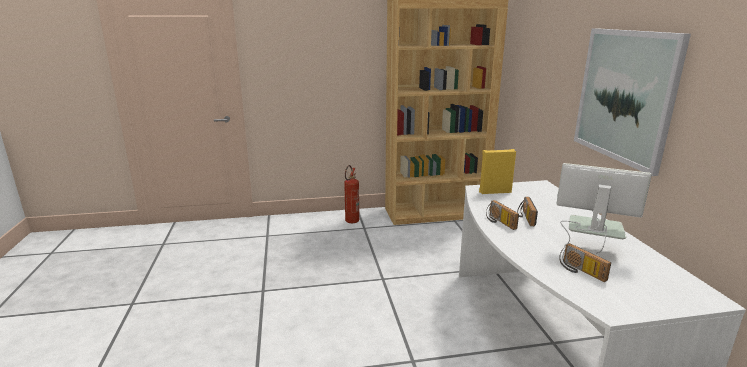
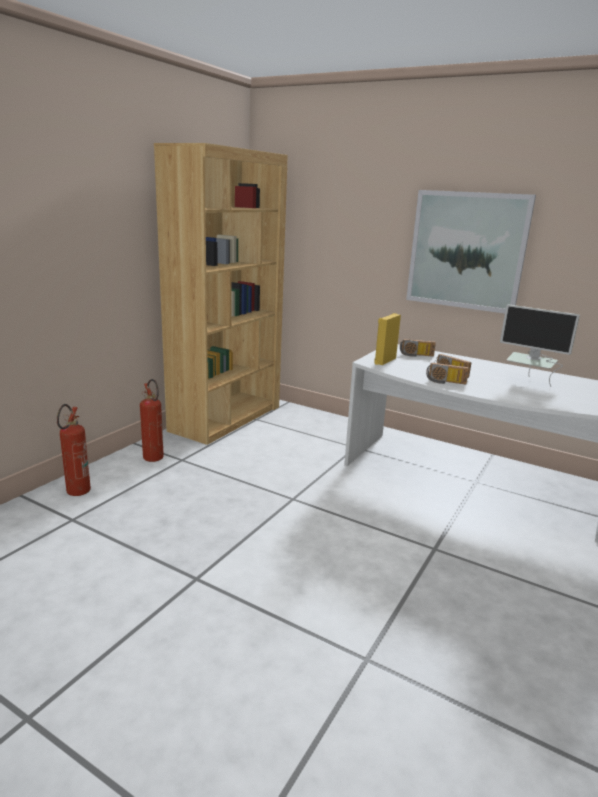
camera: 50 degrees left, 0 degrees up
(288, 224) = (76, 494): none -> fire extinguisher
(580, 271) = (555, 396): radio -> radio (416, 355)
(590, 251) = (528, 382): monitor -> monitor turned 120 degrees counterclockwise

